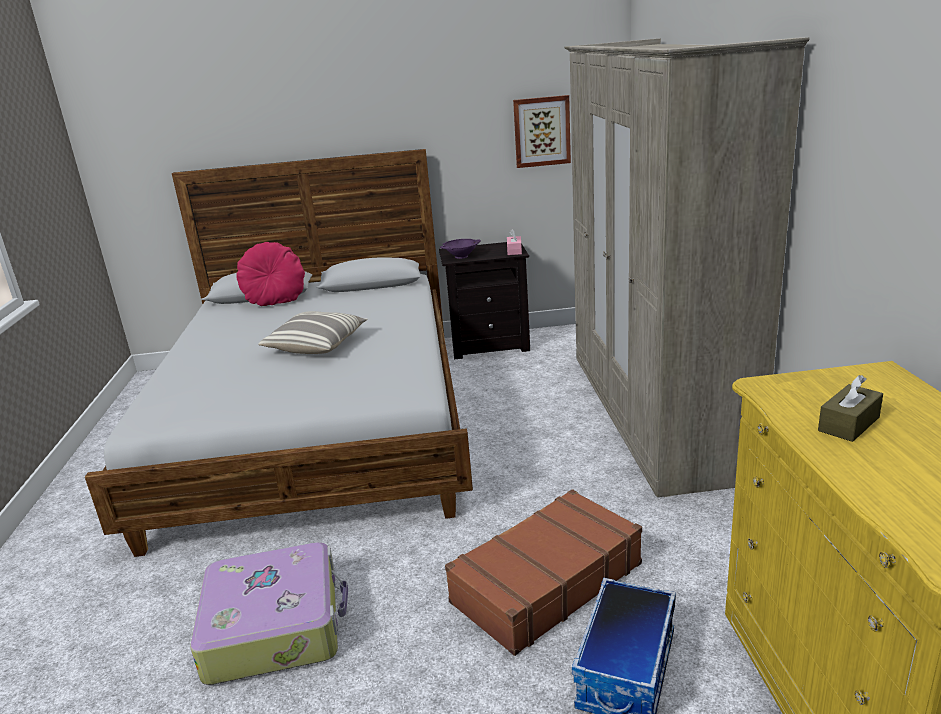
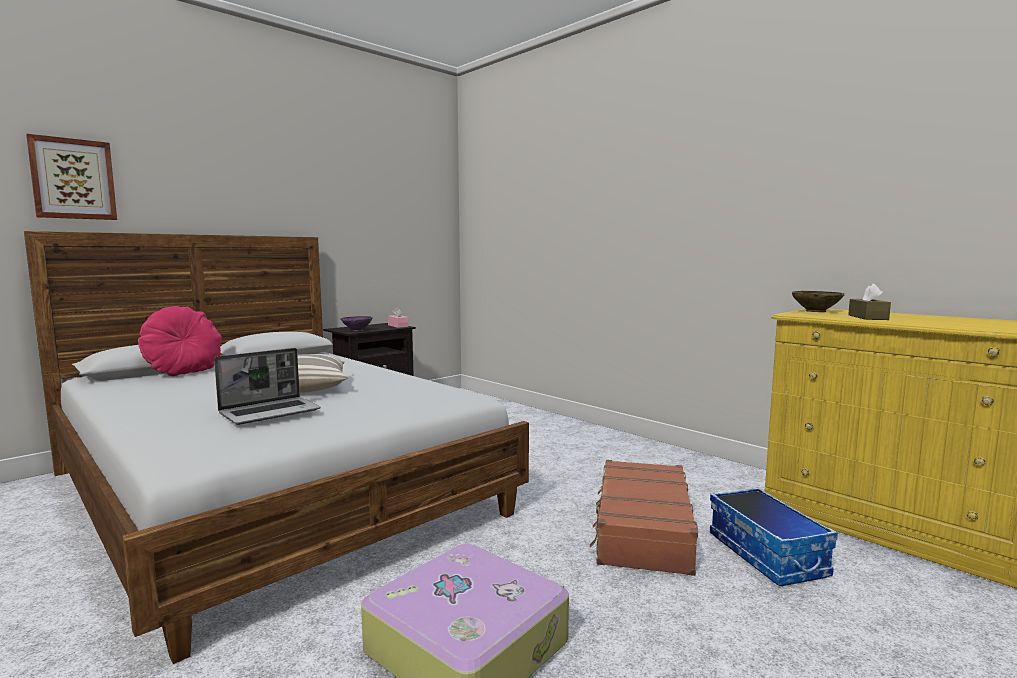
camera: 40 degrees left, 15 degrees down
(243, 380) = (271, 412): none -> laptop
(541, 131) = (403, 235): picture -> picture (73, 179)
(653, 412) = (557, 428): beige wardrobe -> none
(844, 379) = (815, 311): none -> beige bowl

